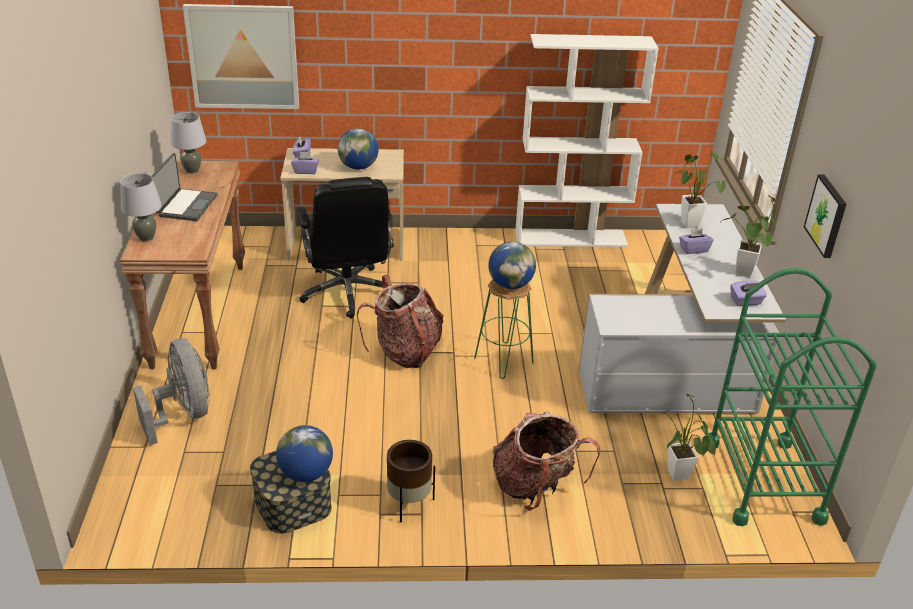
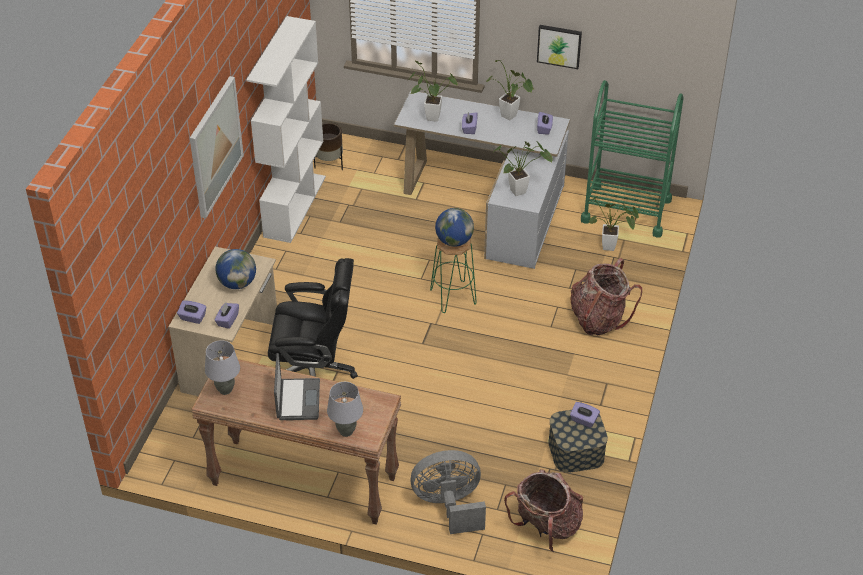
camera: 70 degrees left, 10 degrees up
(186, 205) = (297, 400): laptop -> laptop turned 60 degrees clockwise
(243, 57) = (132, 282): picture -> picture (215, 146)
(306, 473) = (583, 420): globe -> purple tissue box
(405, 351) = (418, 352): backpack -> backpack (546, 527)
(409, 504) = (595, 387): brown planter -> brown planter (329, 163)
(630, 315) = (521, 190): none -> potted plant

